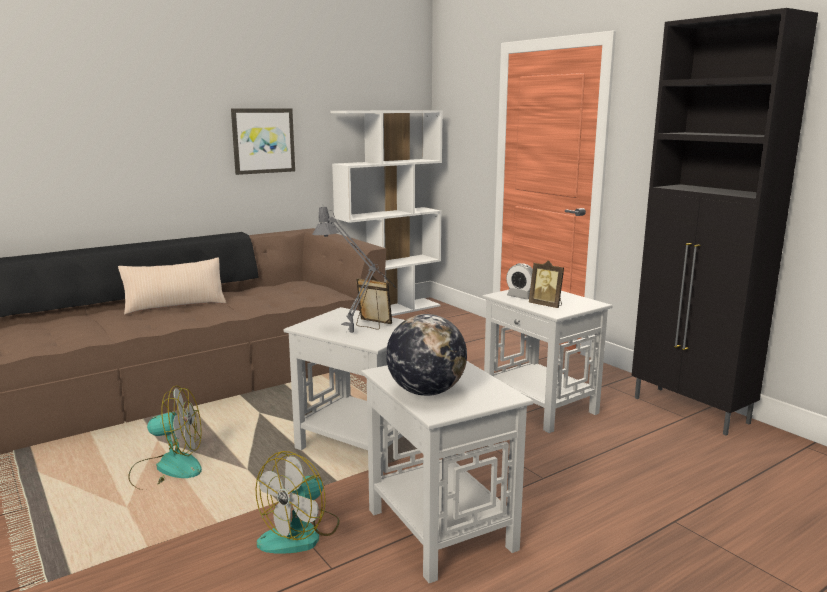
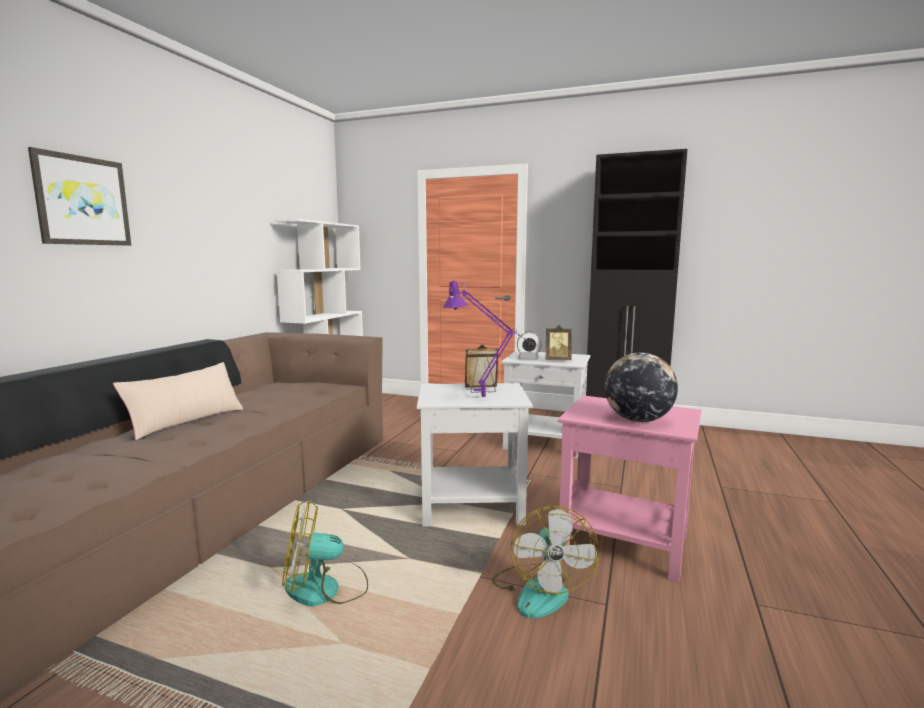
camera: 35 degrees left, 5 degrees down
(167, 468) = (325, 589): fan -> fan turned 150 degrees counterclockwise
(263, 141) = (219, 245): picture -> picture (82, 201)
(357, 335) = (489, 398): grey table lamp -> purple table lamp
(440, 528) = (621, 542): white side table -> pink side table

